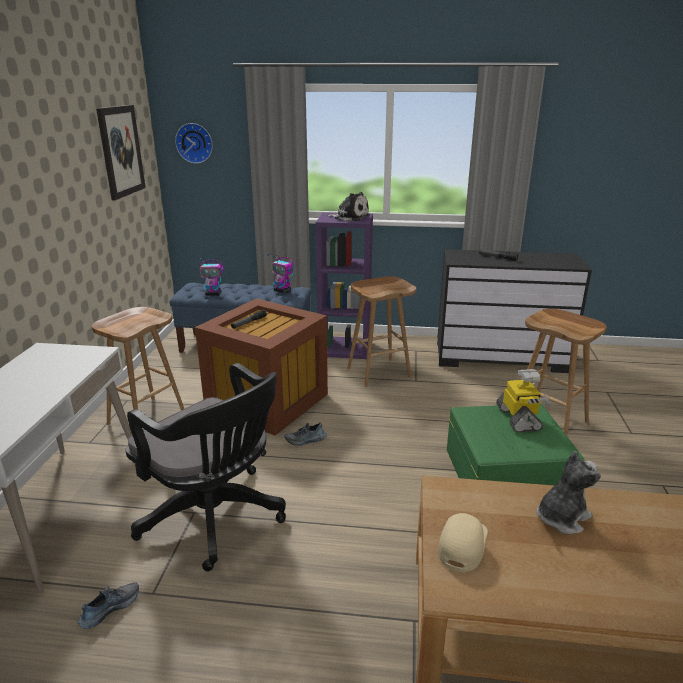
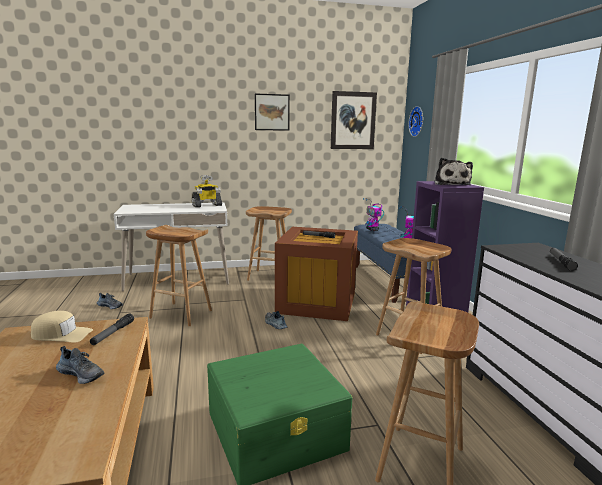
camera: 70 degrees right, 10 degrees down
(46, 157) = (272, 112): none -> picture
(216, 518) = (180, 314): black office chair -> brown stool
(466, 500) = (113, 333): none -> flashlight
(519, 419) = (301, 380): toy robot -> toy robot (206, 205)
(561, 517) = (82, 374): plush toy -> shoe

